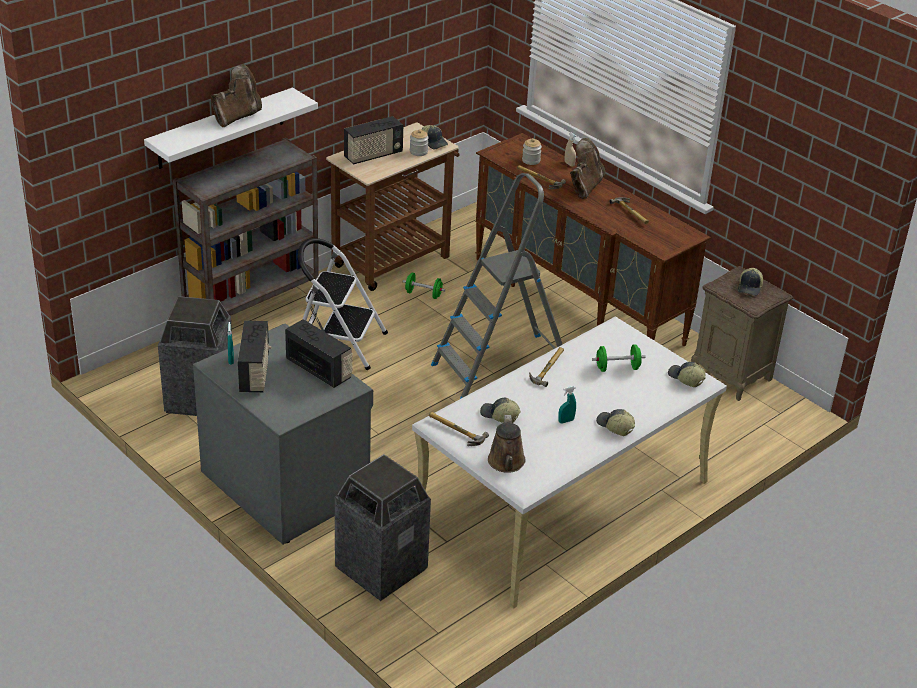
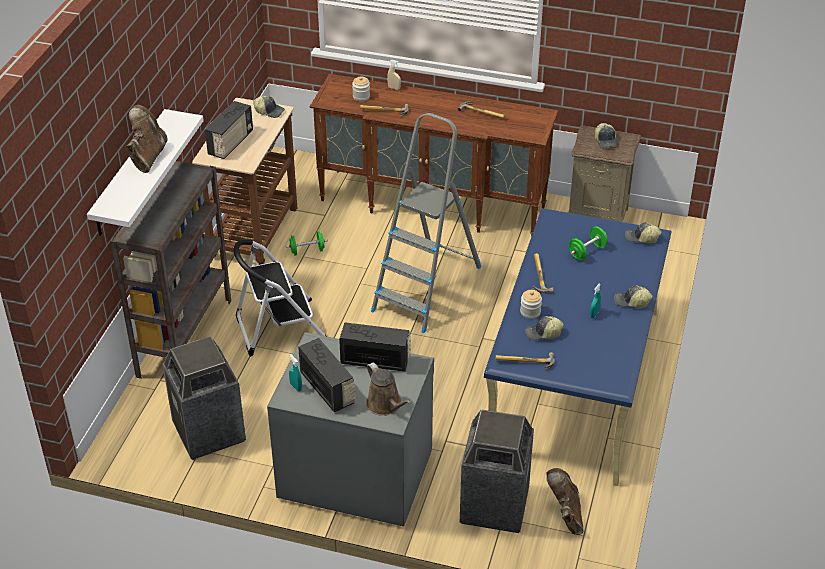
camera: 30 degrees left, 5 degrees up
(418, 152) = (265, 125): jar -> jar (530, 312)
(506, 463) = (587, 371): brown watering can -> brown watering can (385, 405)
(561, 503) = (573, 382): white desk -> blue desk
(585, 186) = (425, 103): brown boot -> brown boot (566, 514)

